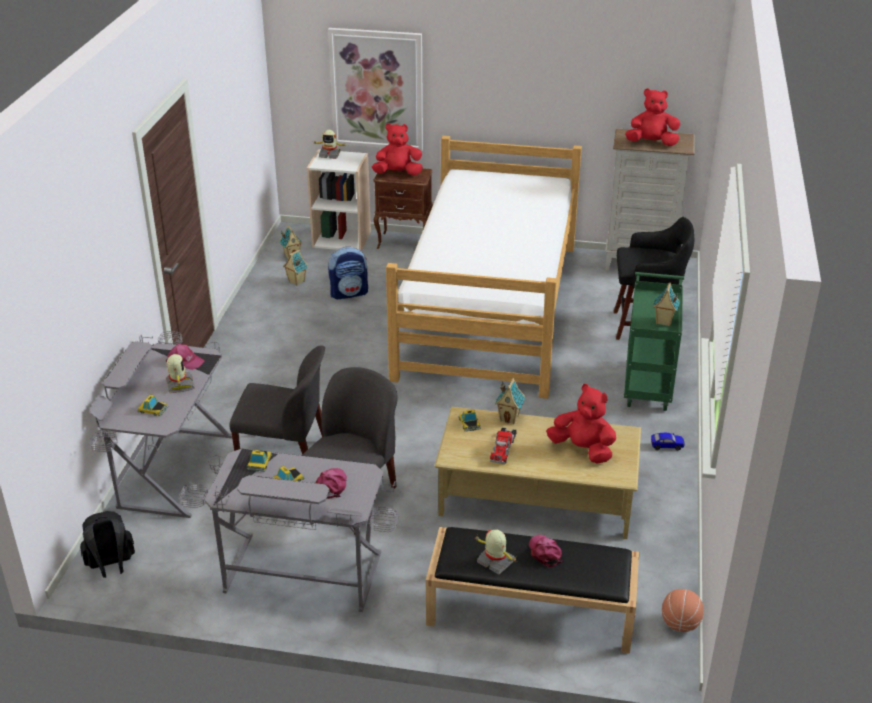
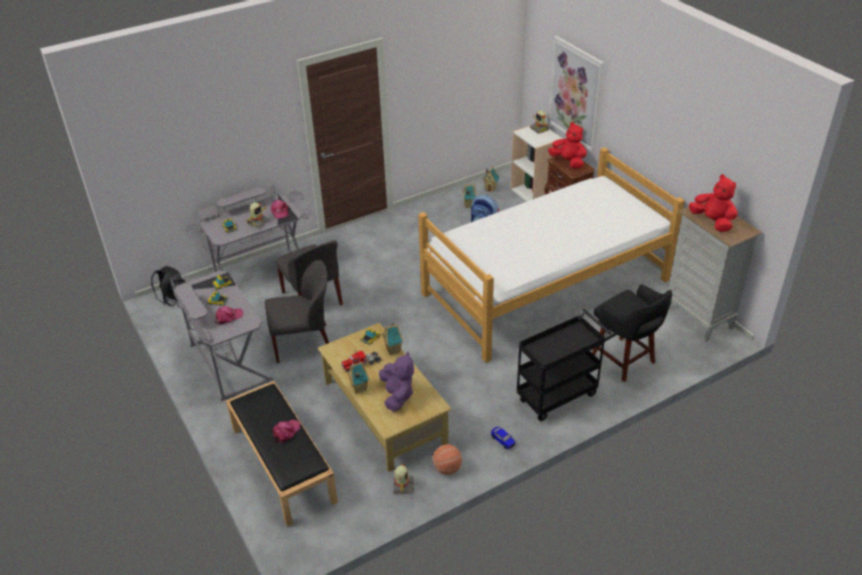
camera: 50 degrees right, 5 degrees up
(495, 562) = (259, 417): toy robot -> toy robot (402, 486)
(582, 449) = (397, 396): red plush toy -> purple plush toy
(647, 384) = (559, 397): green cart -> black cart
(663, 322) = (555, 353): toy house -> toy house (358, 388)
(680, 624) = (334, 537): basketball -> basketball (447, 468)

